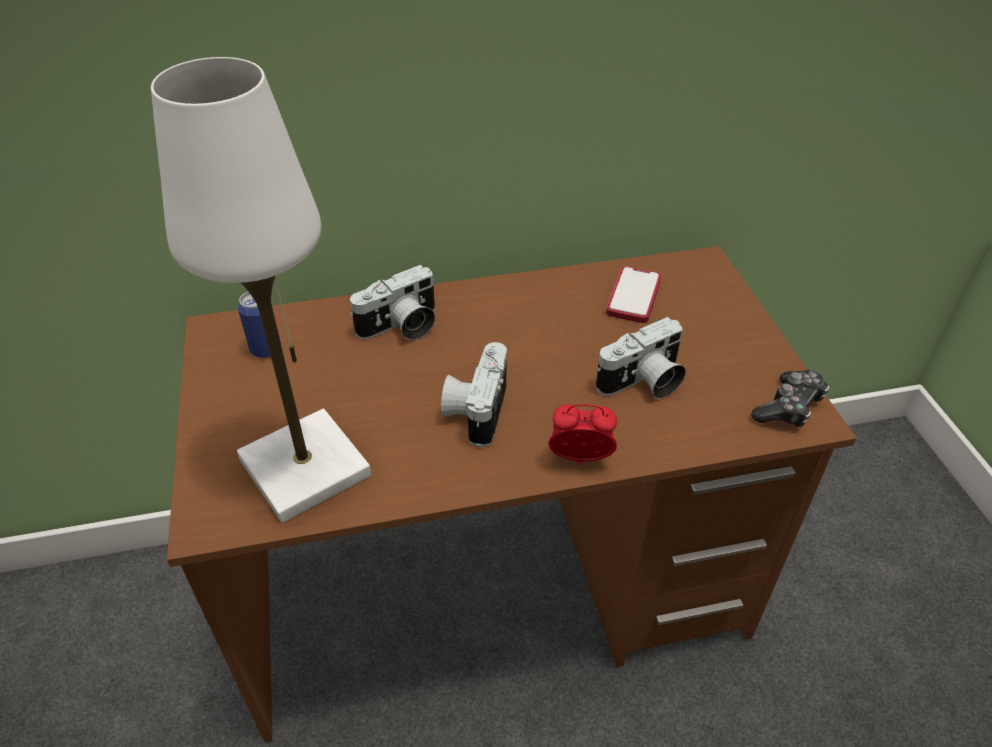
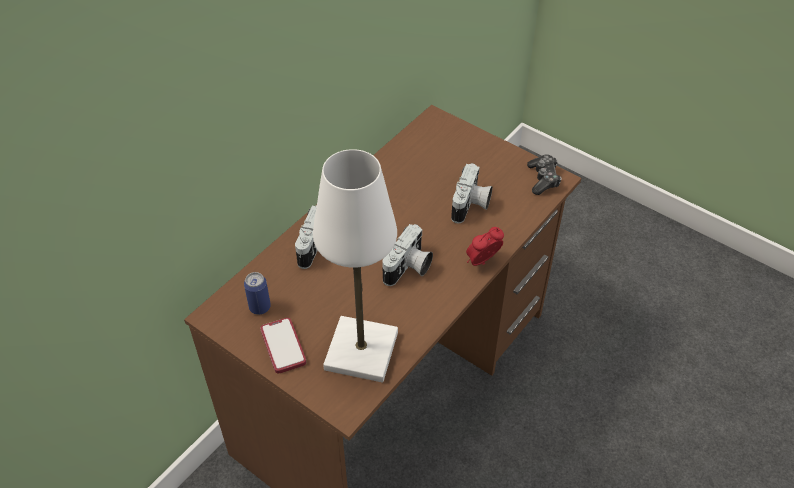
camera: 40 degrees left, 5 degrees up
(475, 409) = (409, 268): camera -> camera turned 120 degrees counterclockwise
(633, 296) = (419, 159): phone -> phone (283, 346)

